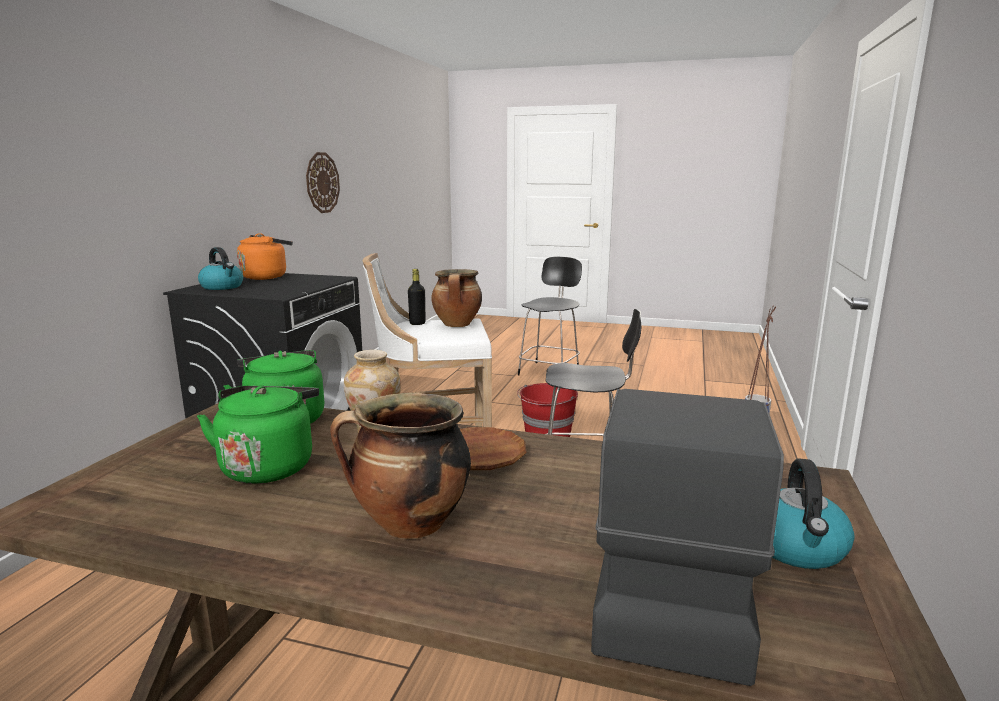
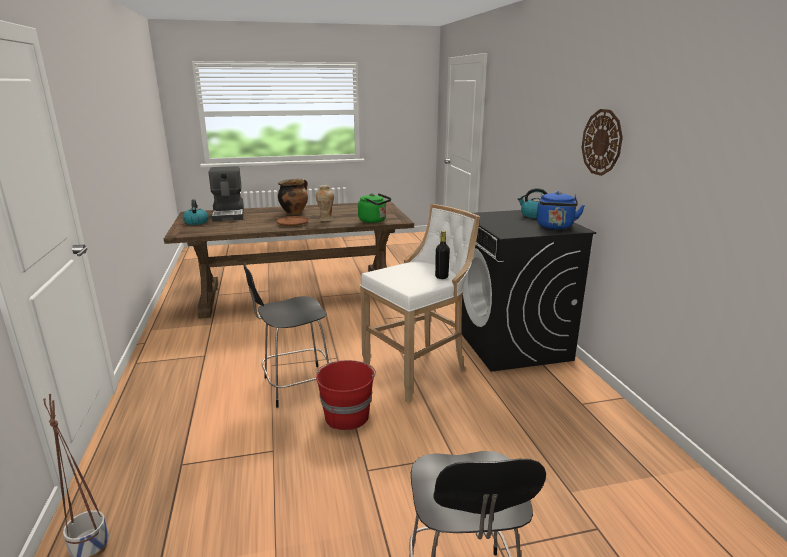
camera: 150 degrees right, 5 degrees up
(266, 277) = (555, 227): orange kettle -> blue kettle
(269, 466) = (350, 213): green kettle -> none
(322, 182) = (718, 179): wall clock -> wall clock (602, 142)
(457, 325) = (408, 281): cooking pot -> none

